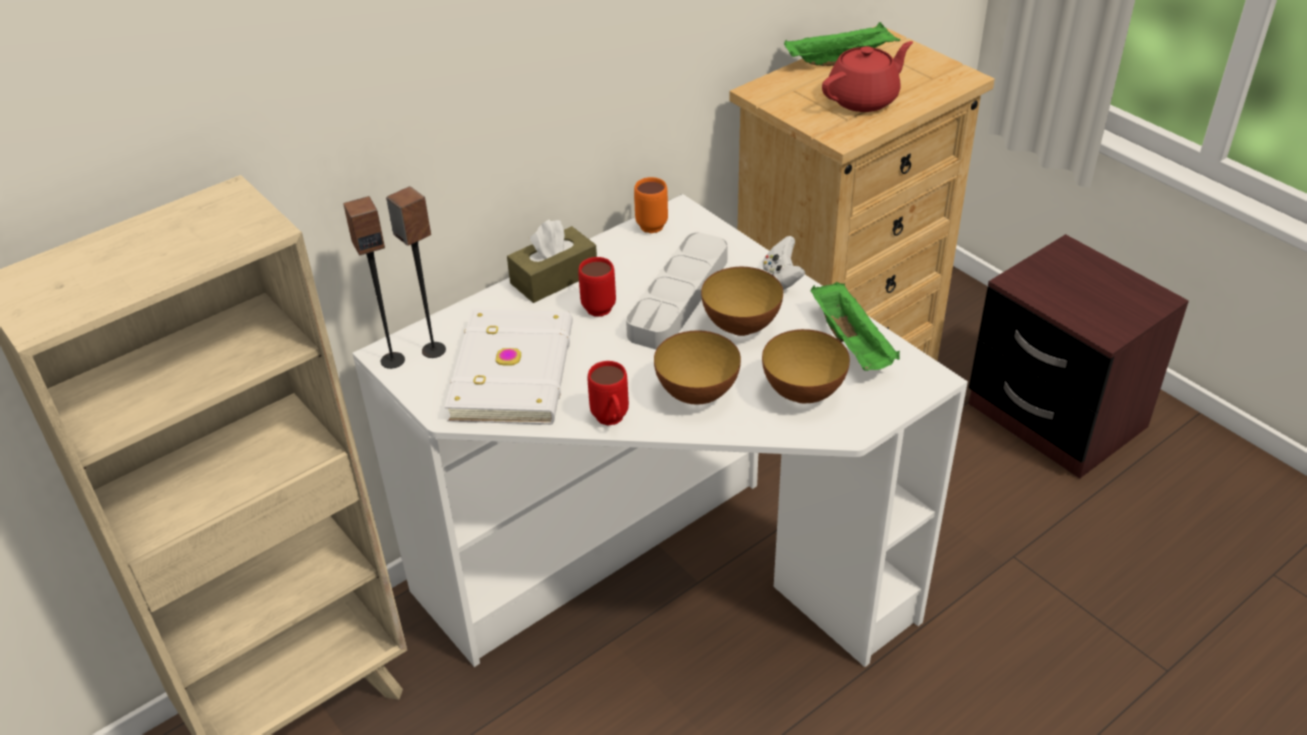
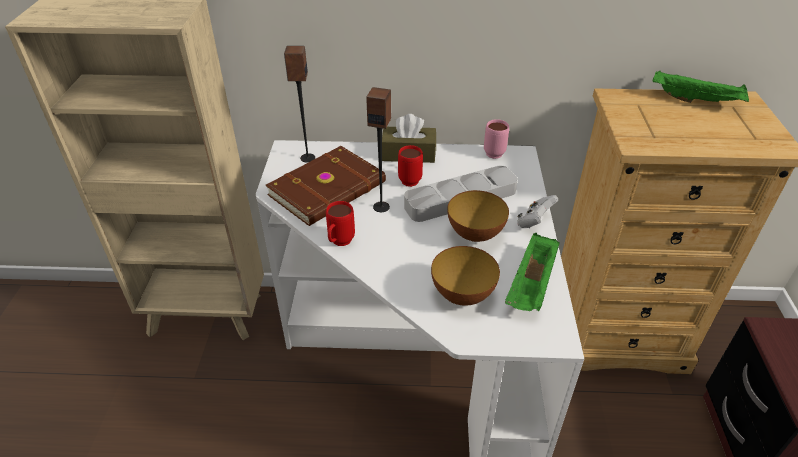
camera: 40 degrees right, 0 degrees up
(392, 360) = (284, 152): speaker -> speaker (381, 207)
(515, 371) = (329, 189): white book -> brown book
(651, 223) = (496, 152): orange mug -> pink mug
(697, 394) = (401, 257): bowl -> none
(864, 99) = (682, 129): red teapot -> none

